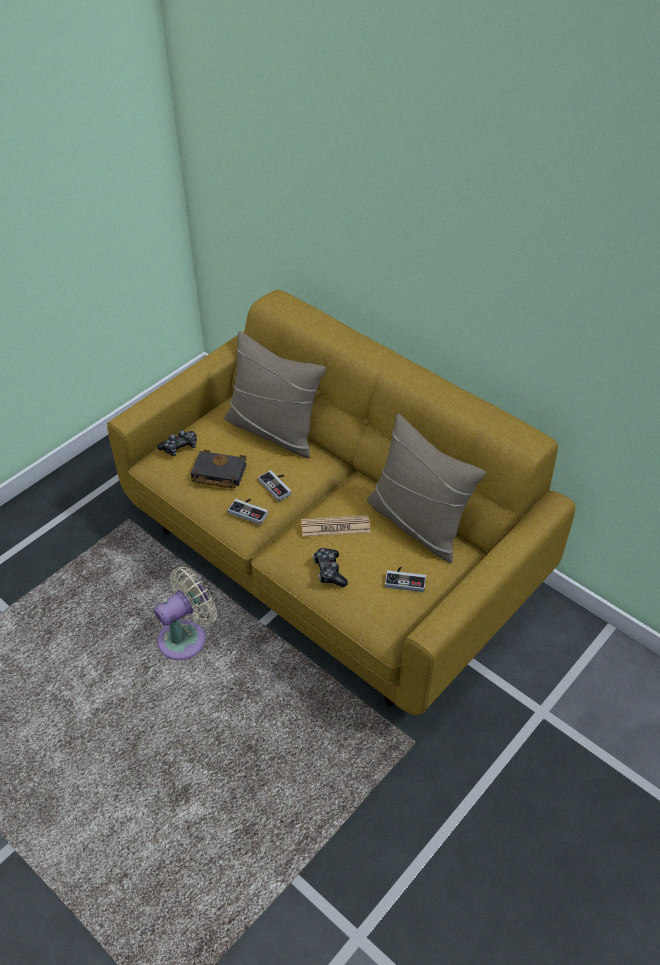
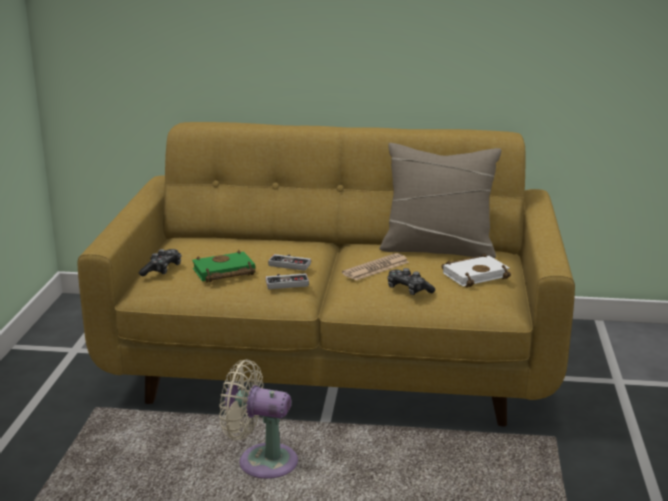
camera: 35 degrees left, 25 degrees down
(186, 637) = (261, 461): beige fan -> beige fan turned 90 degrees counterclockwise
(217, 473) = (223, 273): black book -> green book
(274, 430) = (240, 240): beige pillow -> none
(405, 579) = (475, 275): game controller -> white book

